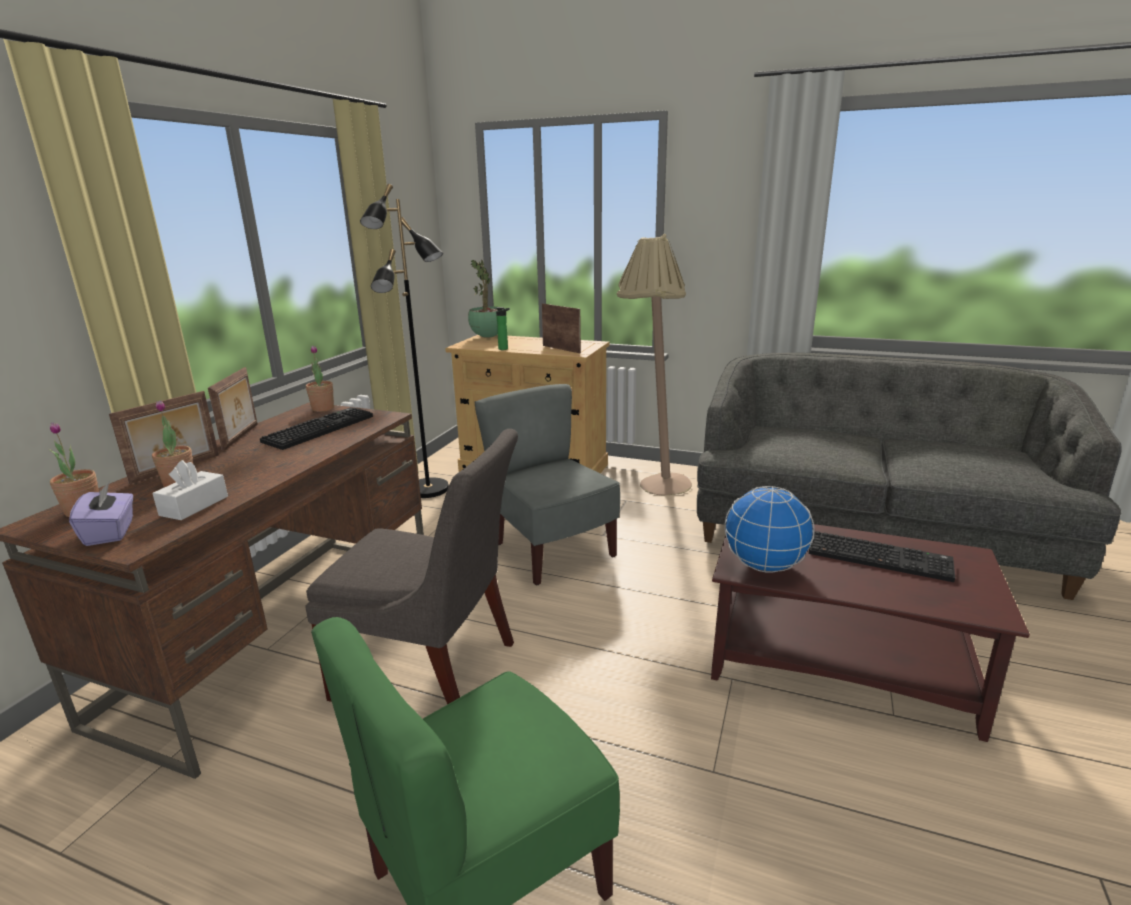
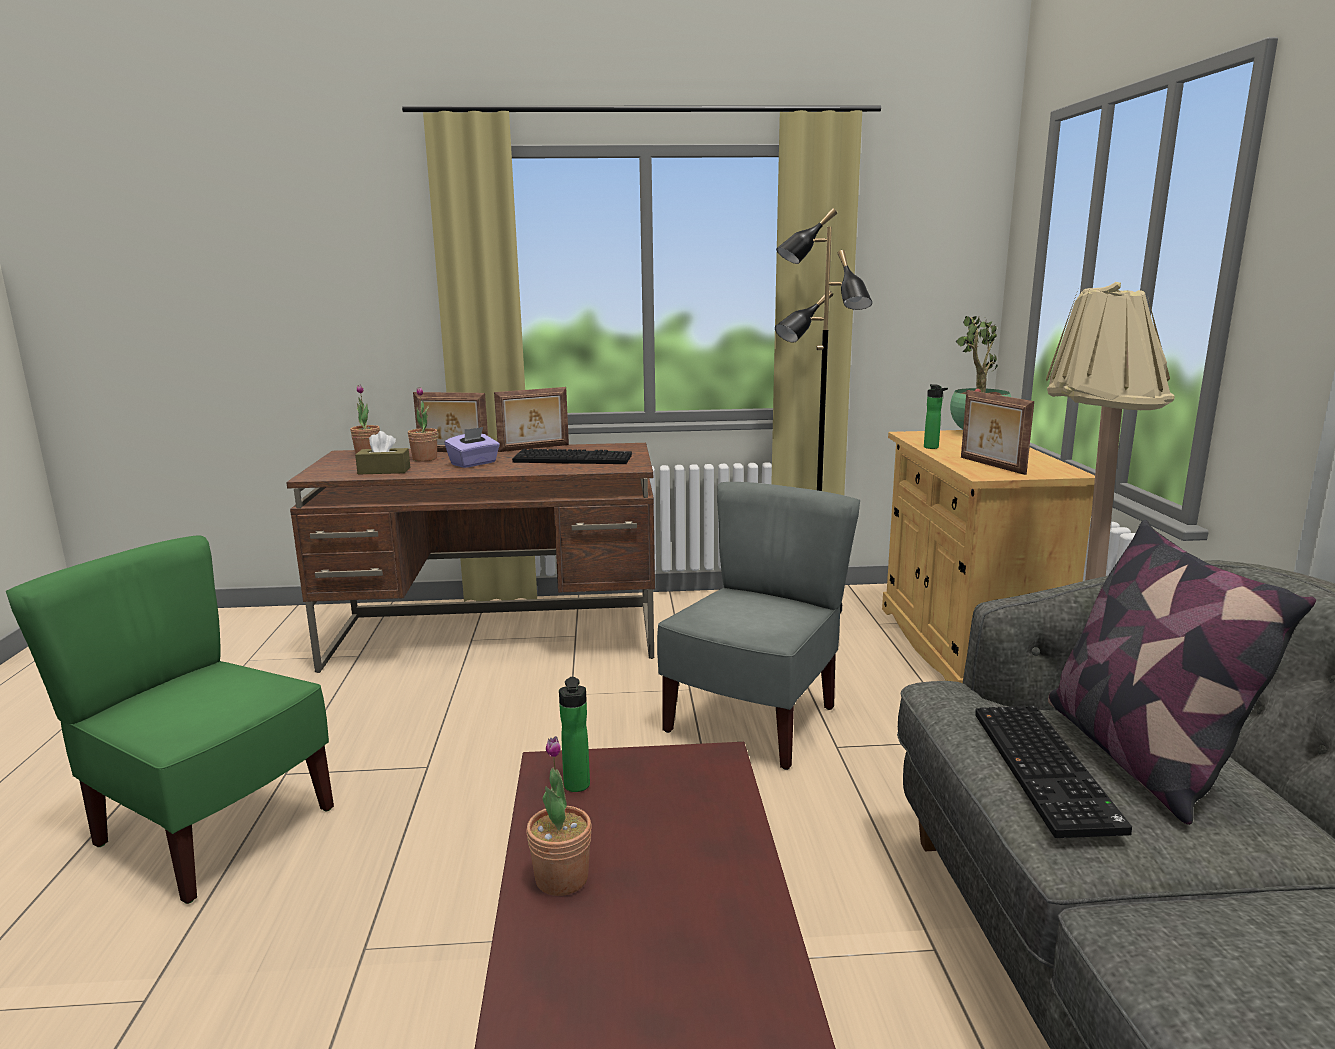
camera: 65 degrees right, 5 degrees down
(111, 532) = (334, 467): purple tissue box -> purple tissue box (474, 463)
(194, 506) = (384, 471): white tissue box -> brown tissue box
(323, 408) = (631, 448): potted plant -> potted plant (561, 878)
(433, 673) = (471, 721): grey chair -> none
(562, 349) = (990, 465): picture frame -> picture frame turned 135 degrees clockwise
(765, 566) = (577, 787): globe -> bottle
(803, 438) = (1137, 755): none -> pillow
(880, 557) = (682, 904): keyboard -> keyboard (1048, 770)

